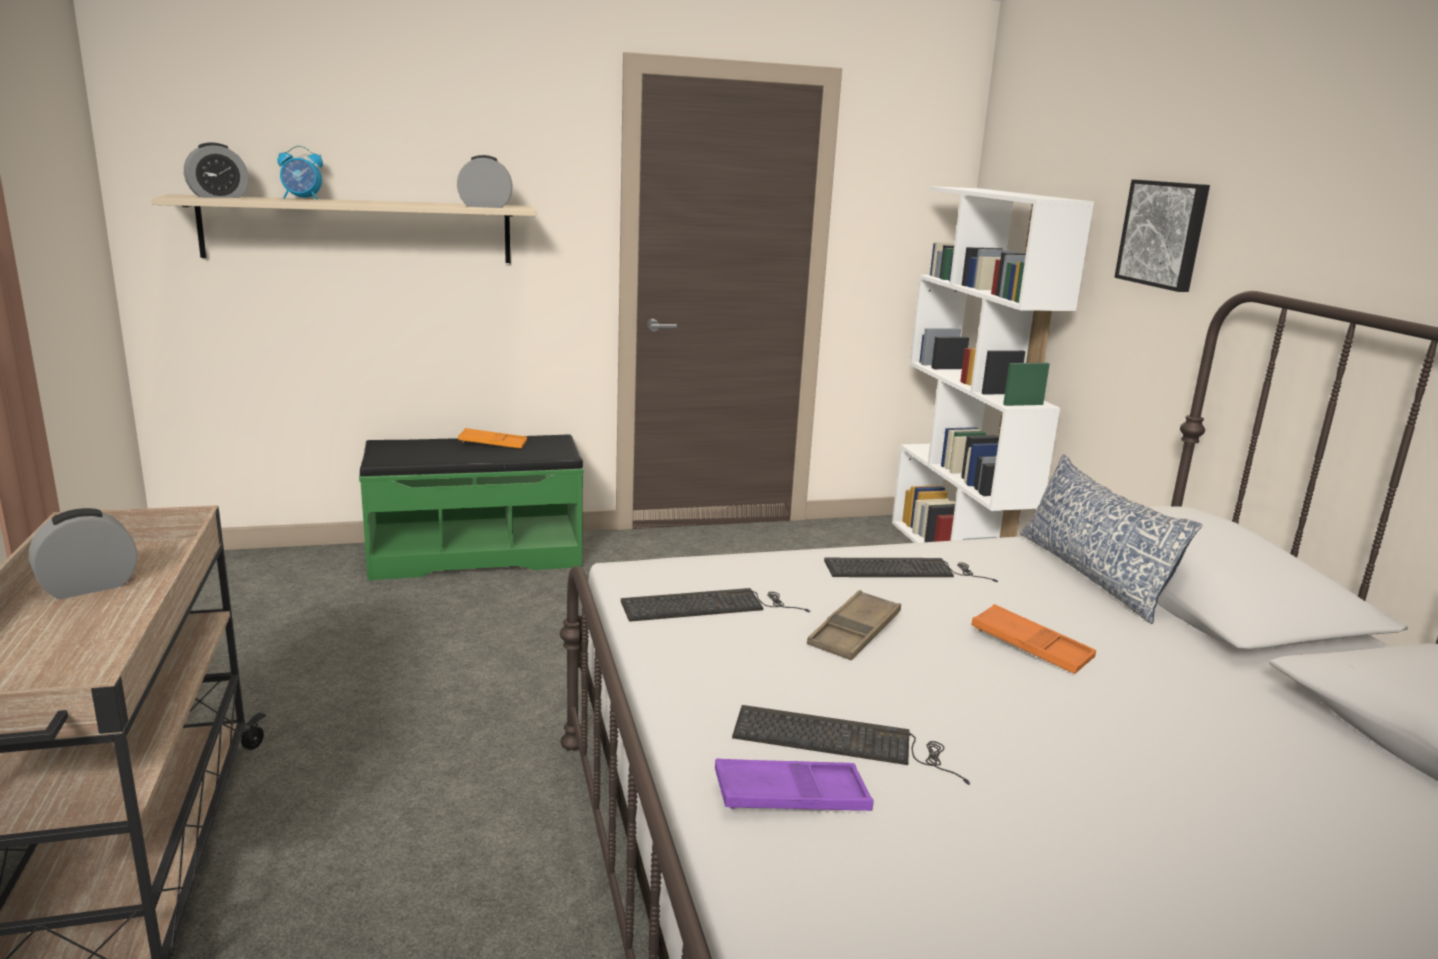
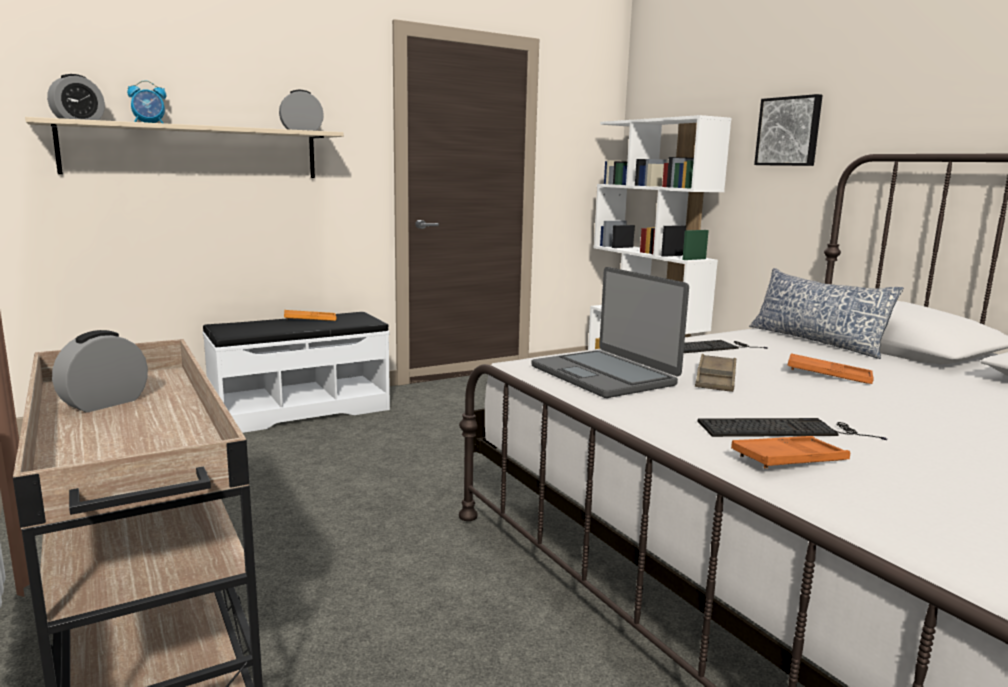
camera: 15 degrees left, 5 degrees down
(476, 555) = (300, 411): green bench -> white bench
(710, 606) = (604, 375): keyboard -> laptop
(791, 796) = (789, 459): purple tray -> orange tray

